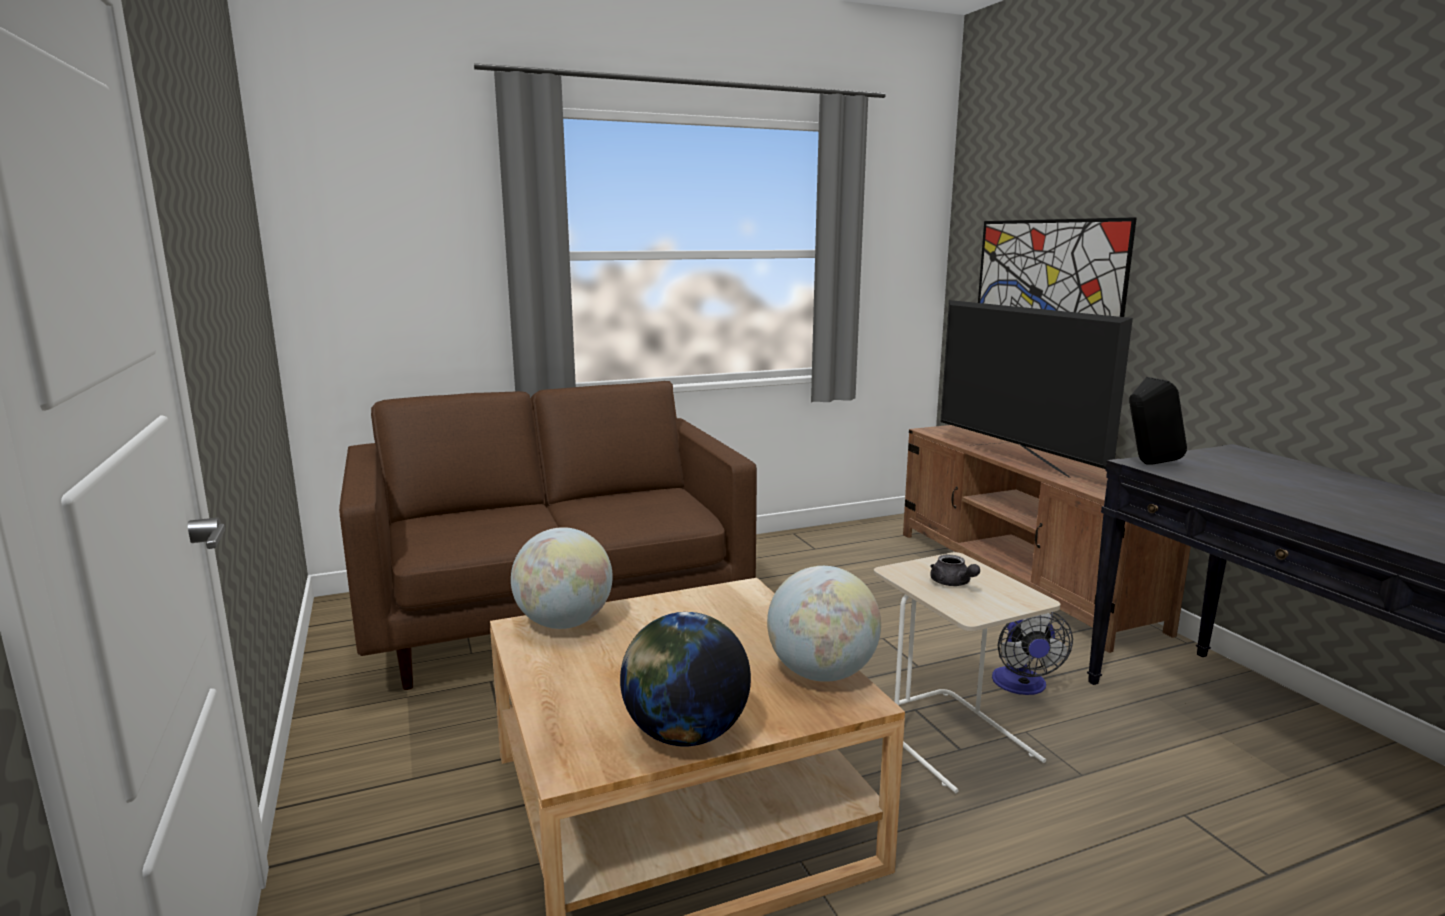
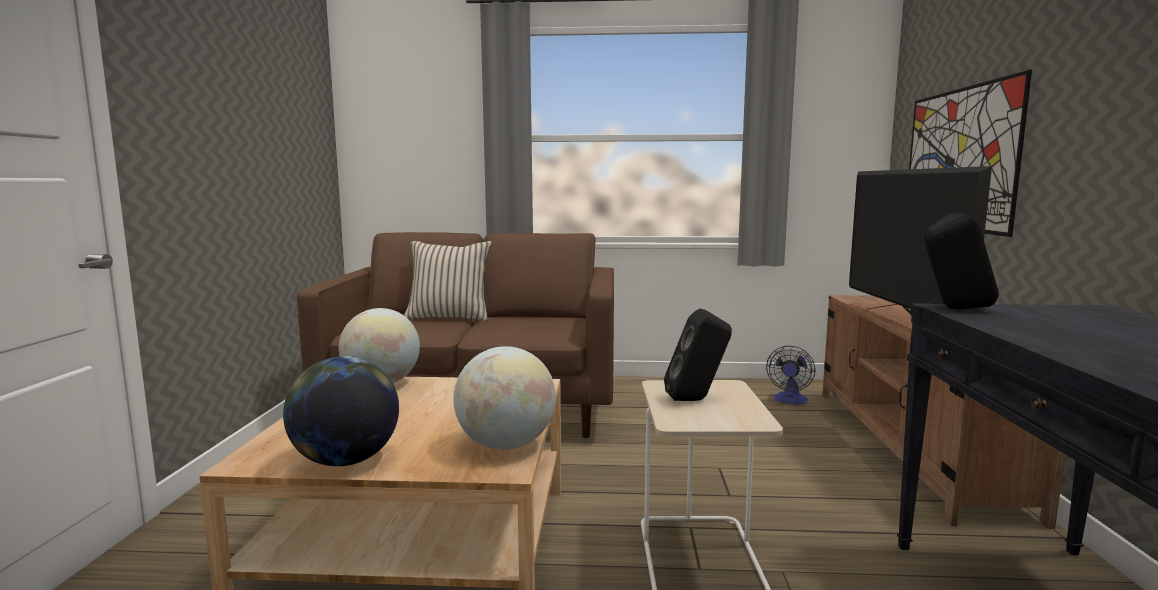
camera: 25 degrees right, 5 degrees down
(514, 509) = (449, 317): none -> beige pillow
(952, 584) = (697, 400): grey teapot -> black speaker
(1022, 686) = (818, 533): fan -> fan (790, 400)

